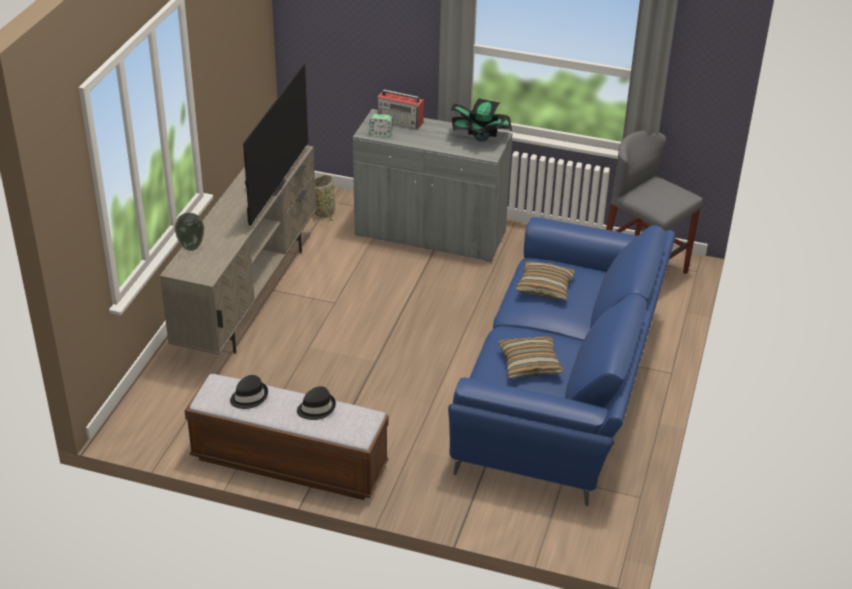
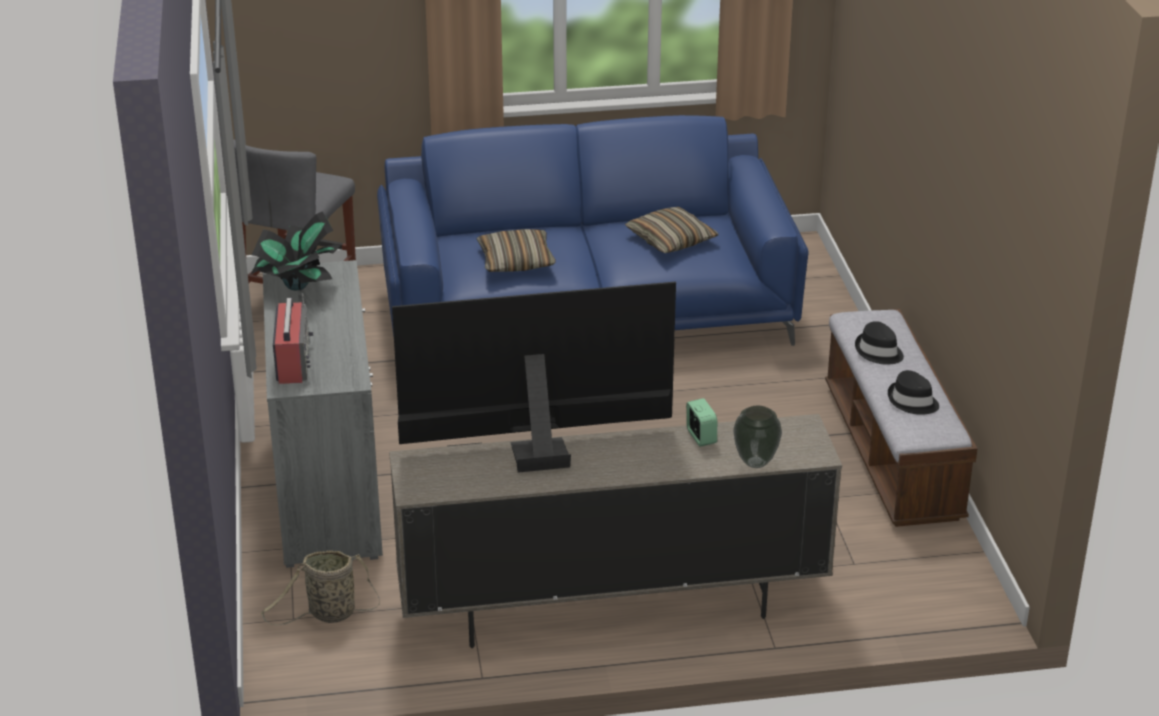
camera: 115 degrees left, 5 degrees down
(380, 134) = (345, 367): alarm clock -> alarm clock (701, 437)

